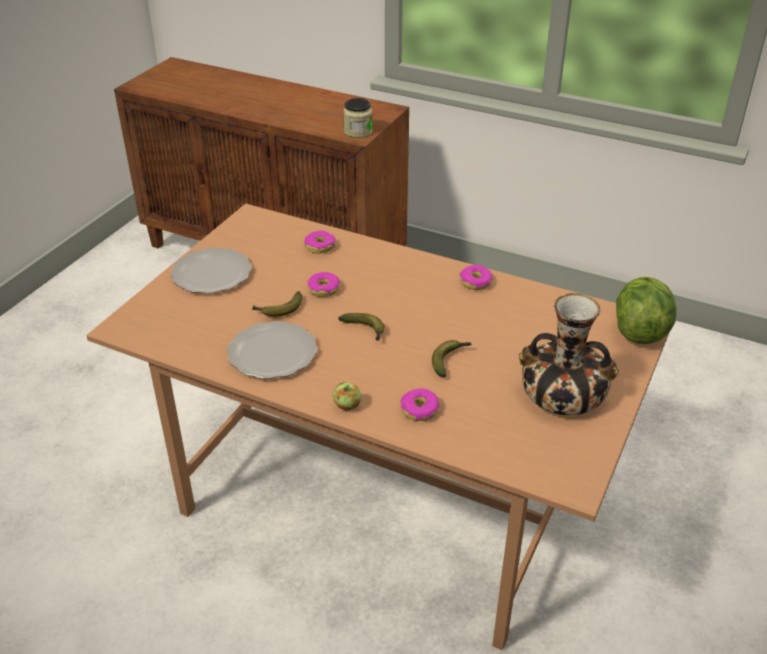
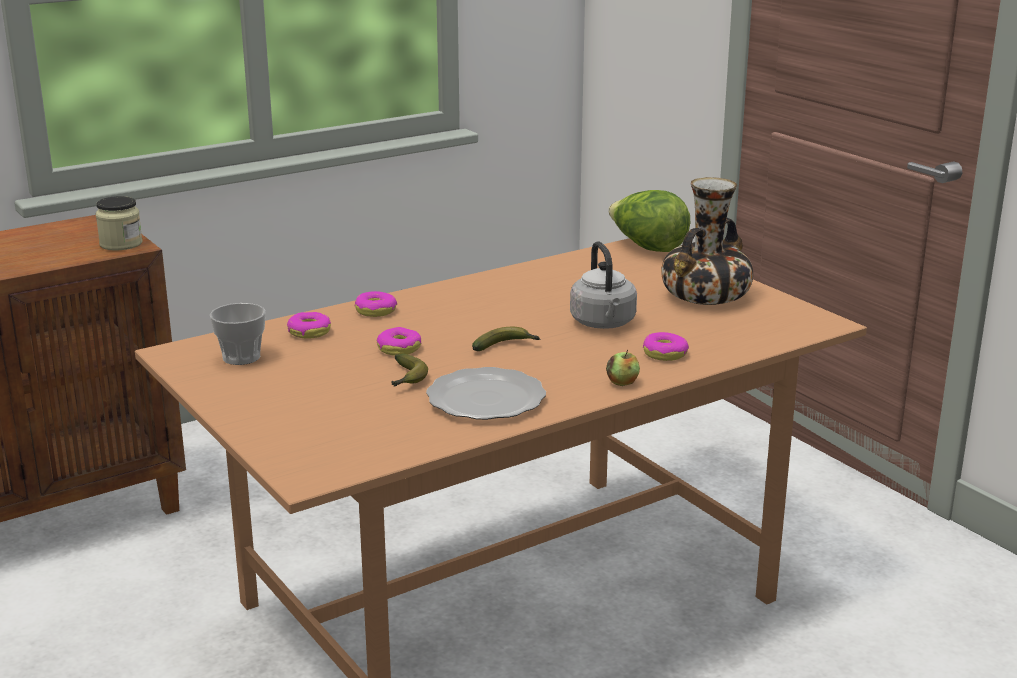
camera: 60 degrees left, 15 degrees down
(210, 273) = (269, 400): plate -> none
(262, 239) = (241, 357): none -> cup
(450, 360) = (603, 324): banana -> grey kettle
(475, 282) = (490, 283): donut -> donut (376, 311)

